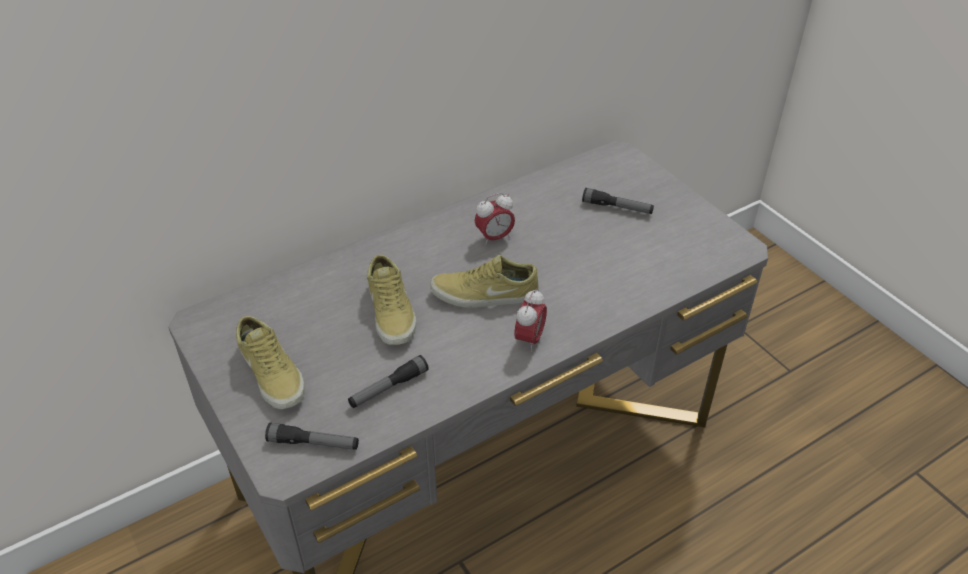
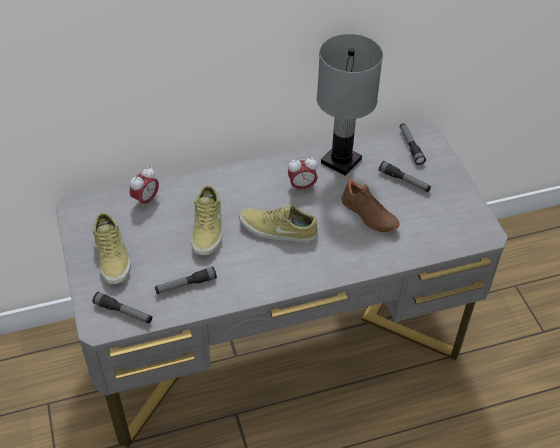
camera: 15 degrees right, 5 degrees up
(529, 339) = (296, 271): alarm clock -> alarm clock (146, 200)
(530, 199) = (341, 160): none -> grey table lamp
(591, 255) = (368, 216): none -> brown shoe
(607, 168) = (410, 147): none -> flashlight

